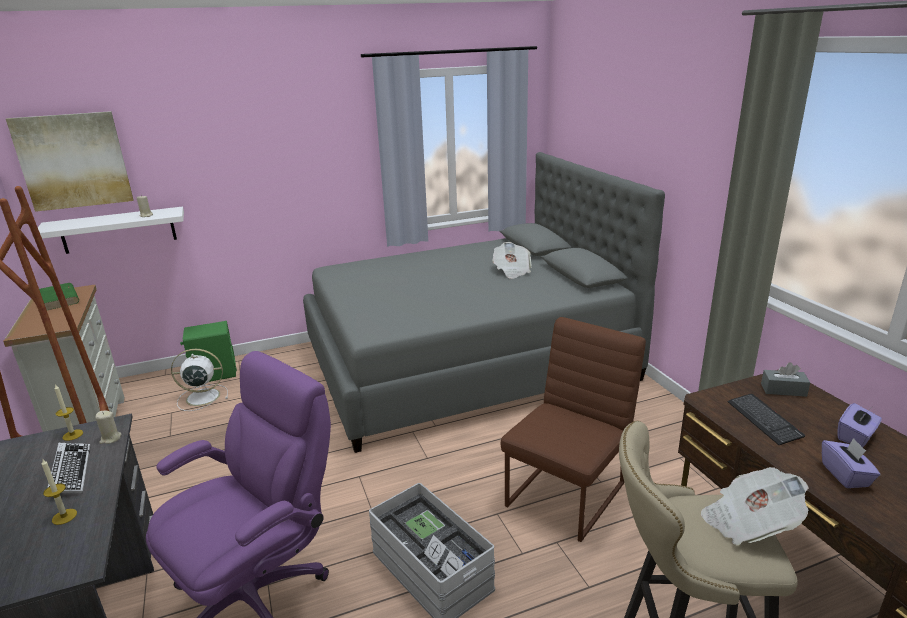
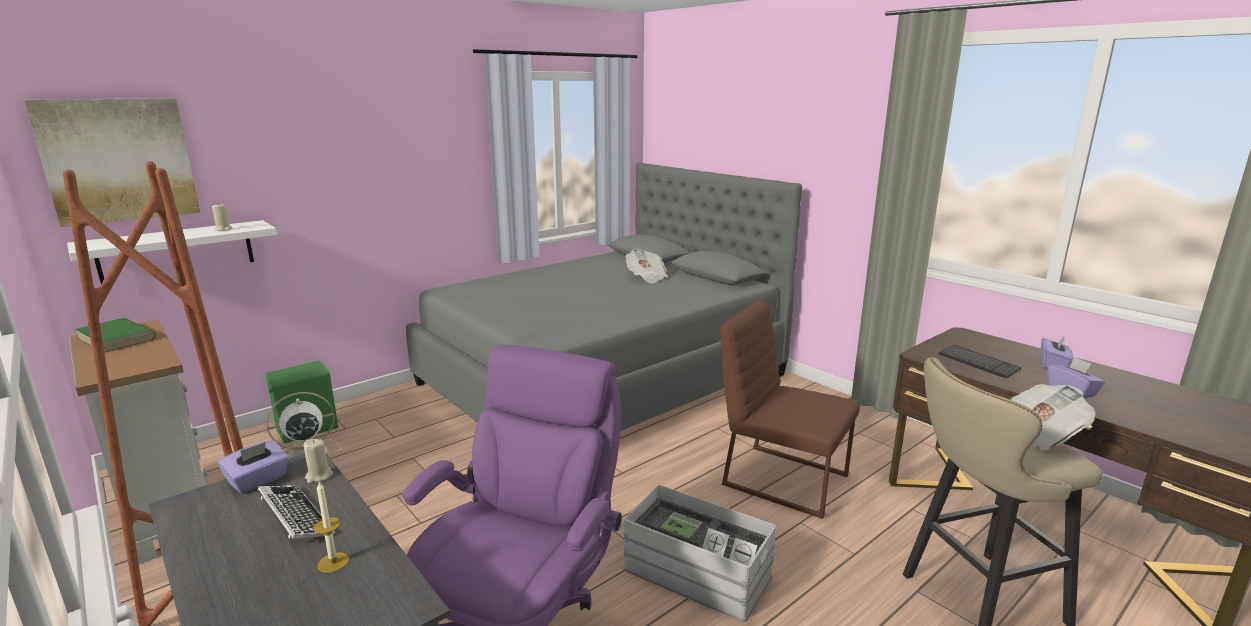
camera: 20 degrees left, 5 degrees down
(72, 435) = (258, 481): candle -> purple tissue box
(568, 492) = (781, 478): brown chair -> brown chair turned 75 degrees counterclockwise
(783, 390) = (971, 340): grey tissue box -> none

